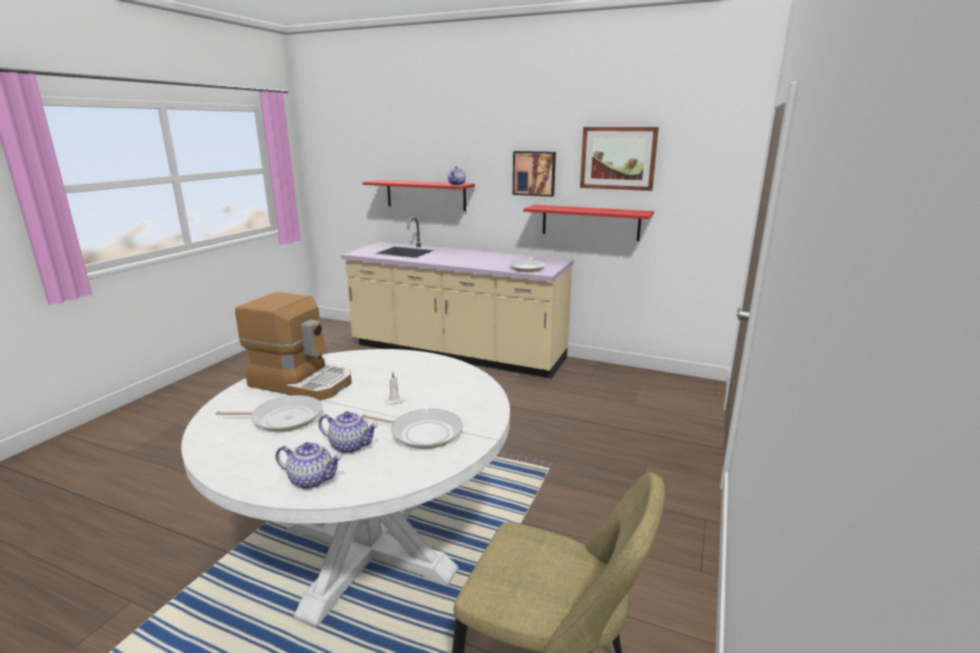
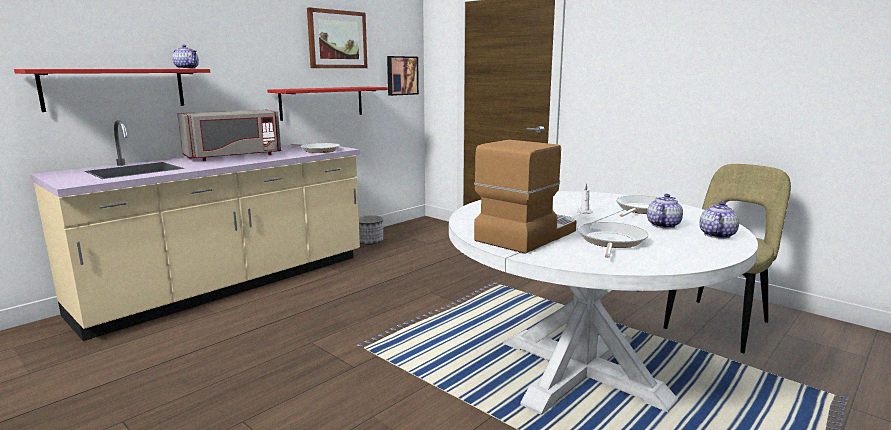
camera: 70 degrees left, 5 degrees down
(472, 257) = (234, 156): none -> grey microwave
(534, 173) = (264, 55): picture -> picture (401, 75)
(600, 375) = (369, 242): none -> planter

